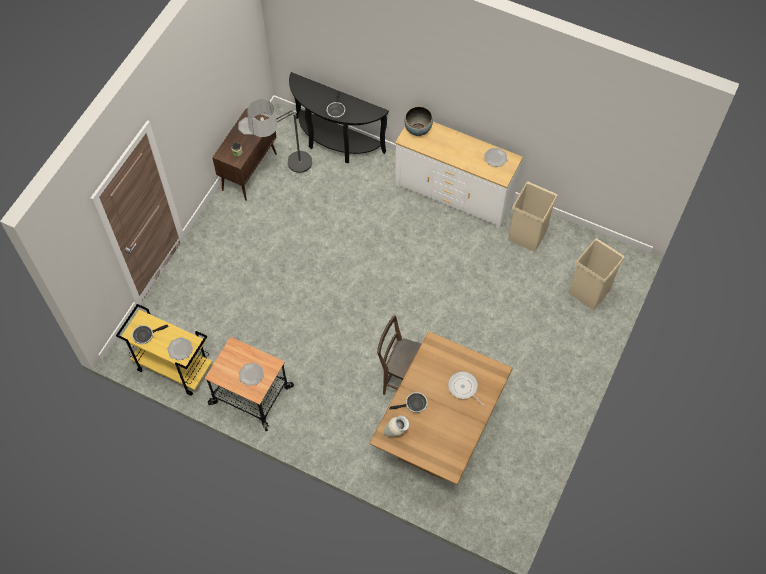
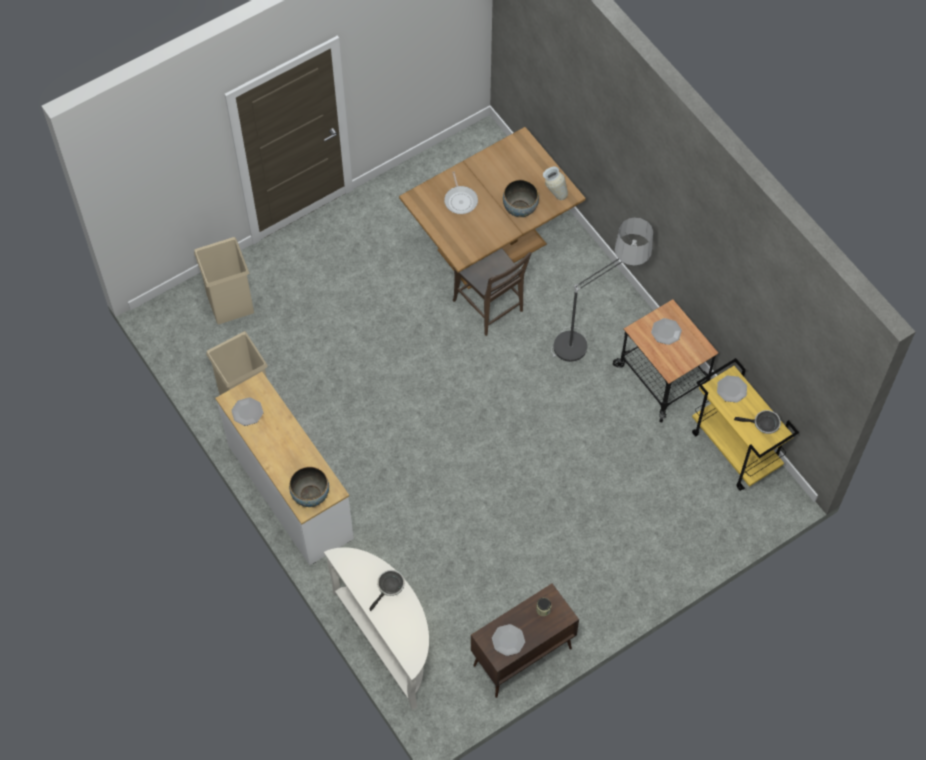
camera: 150 degrees left, 0 degrees up
(288, 177) = (477, 622): floor lamp -> floor lamp (594, 337)
(335, 143) = (389, 640): black console table -> white console table
(414, 404) = (520, 209): frying pan -> bowl

